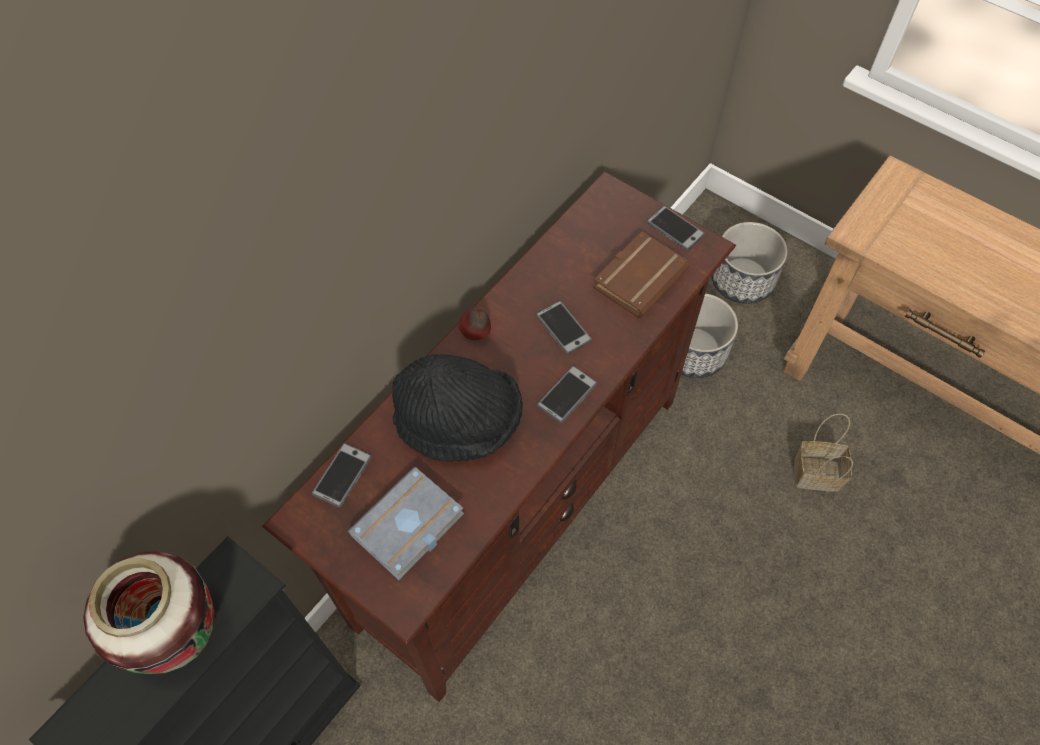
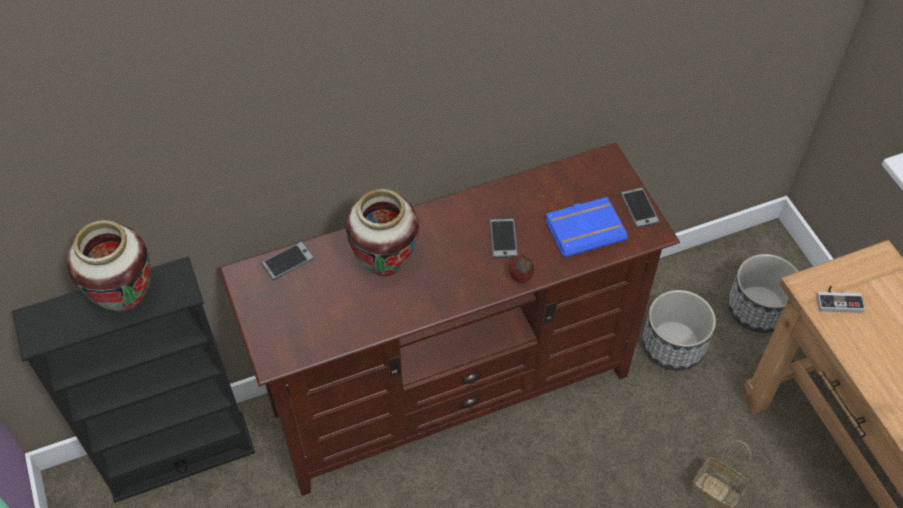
camera: 30 degrees right, 5 degrees down
(408, 529) = (307, 316): grey book -> none
(459, 423) = (386, 267): black hat -> vase
(476, 335) = (438, 214): apple -> apple (521, 278)
(567, 395) = (473, 284): phone -> none
(639, 276) = (585, 229): brown book -> blue book
(890, 233) = (838, 300): none -> game controller

